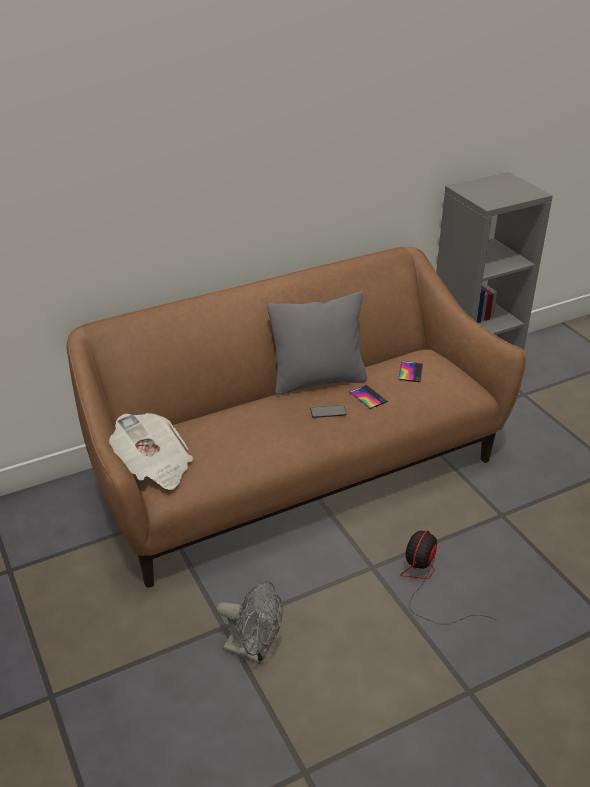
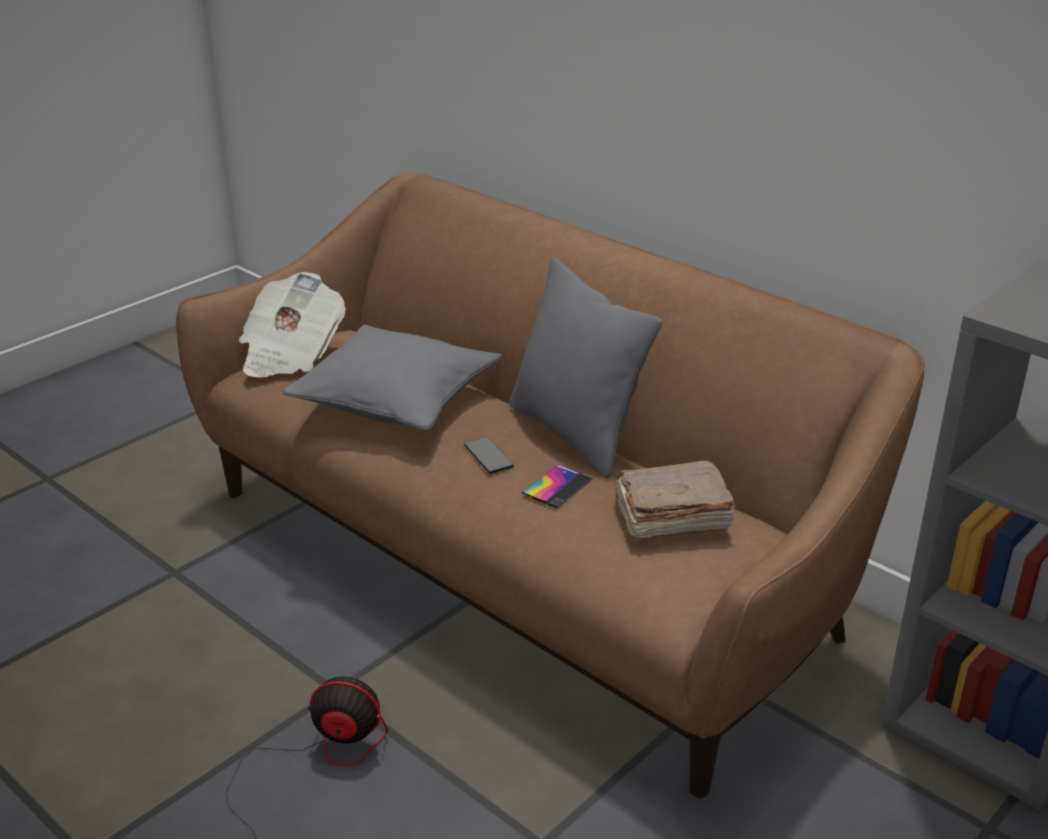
camera: 70 degrees right, 5 degrees down
(245, 433) = (396, 400): none -> grey pillow
(254, 651) = (136, 608): grey fan -> none
(410, 372) = (670, 518): phone -> brown book

